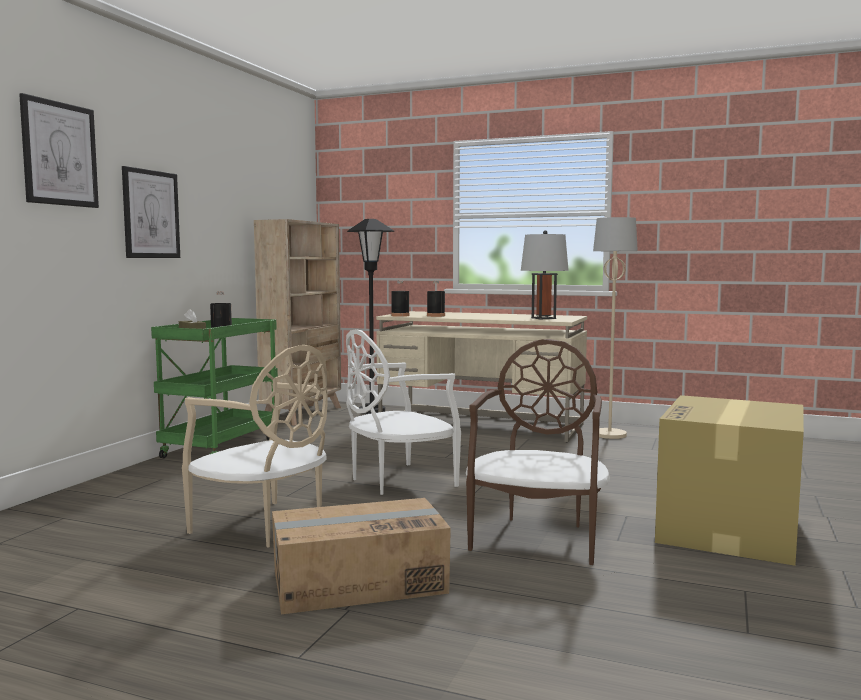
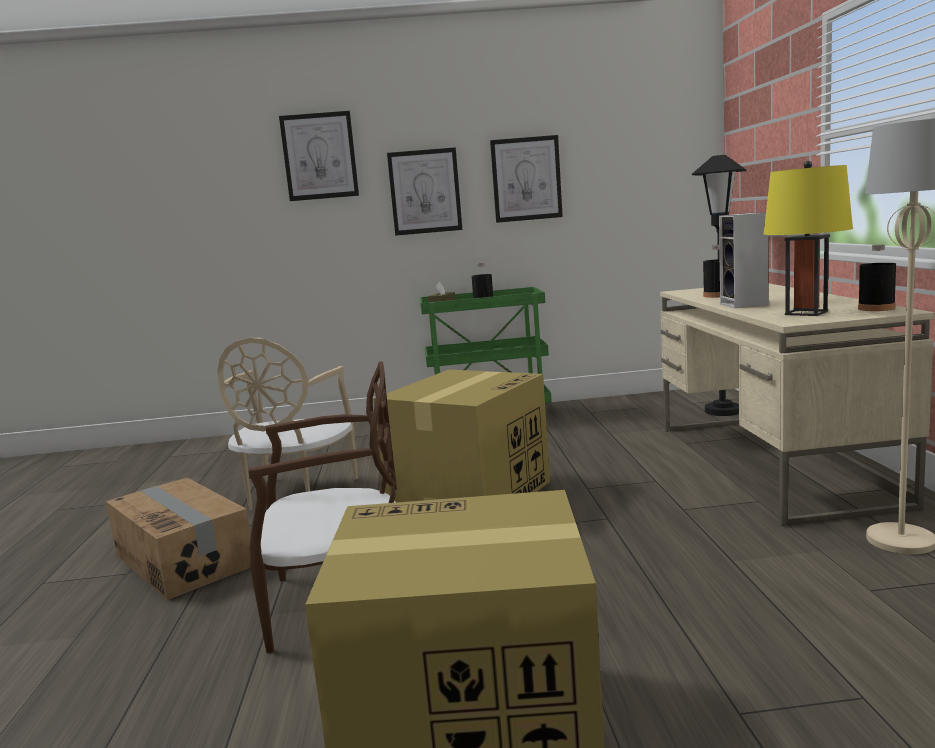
camera: 65 degrees right, 5 degrees up
(220, 216) = (526, 179): none -> picture
(303, 414) = (650, 399): beige bookcase -> none
(398, 480) = (471, 495): white chair -> cardboard box
(400, 315) = (684, 292): black bottle -> black bottle (876, 308)
(487, 317) = (745, 304): none -> speaker
(543, 318) = (806, 313): grey table lamp -> yellow table lamp

